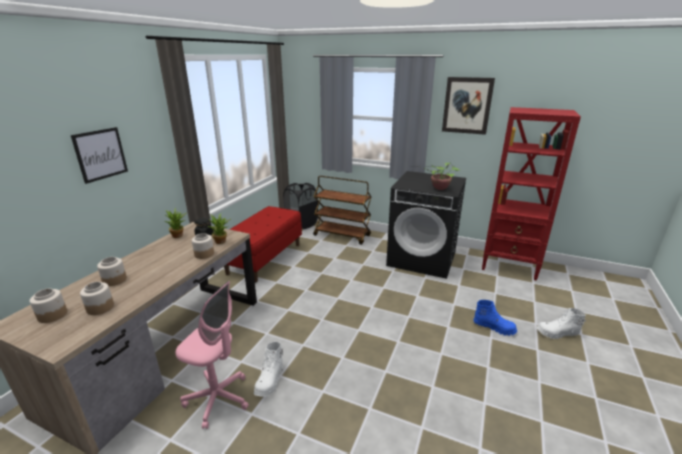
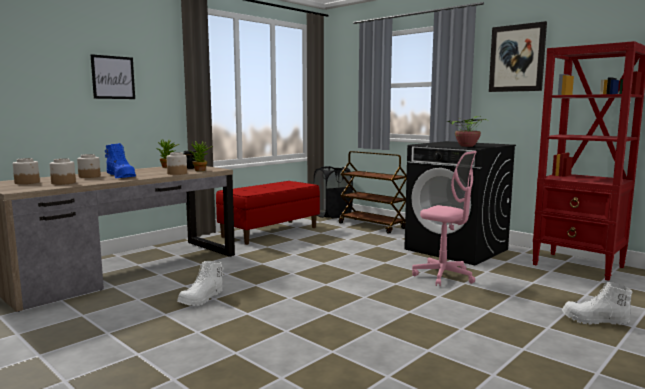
camera: 20 degrees right, 15 degrees down
(218, 399) = (143, 301): pink office chair -> pink office chair (443, 276)
(494, 327) = (502, 304): blue boot -> blue boot (121, 176)

